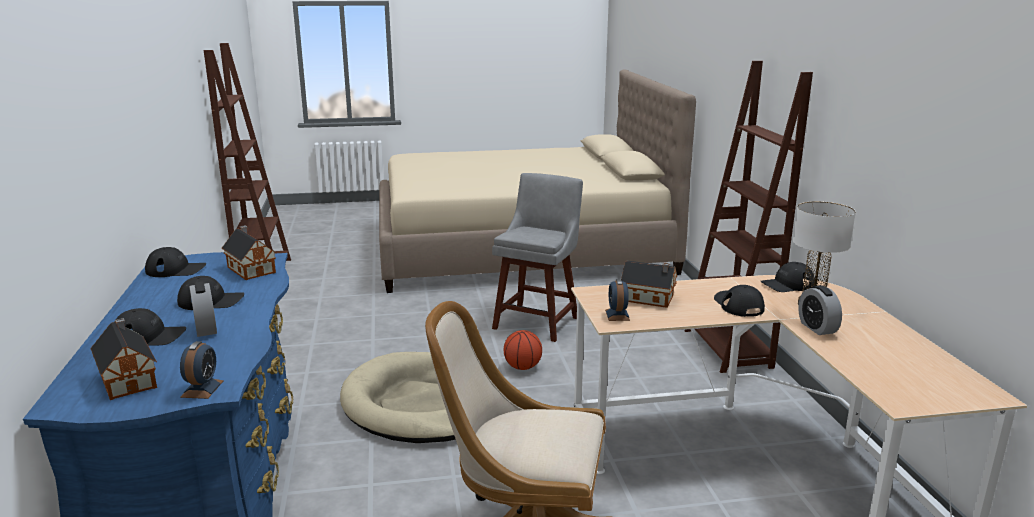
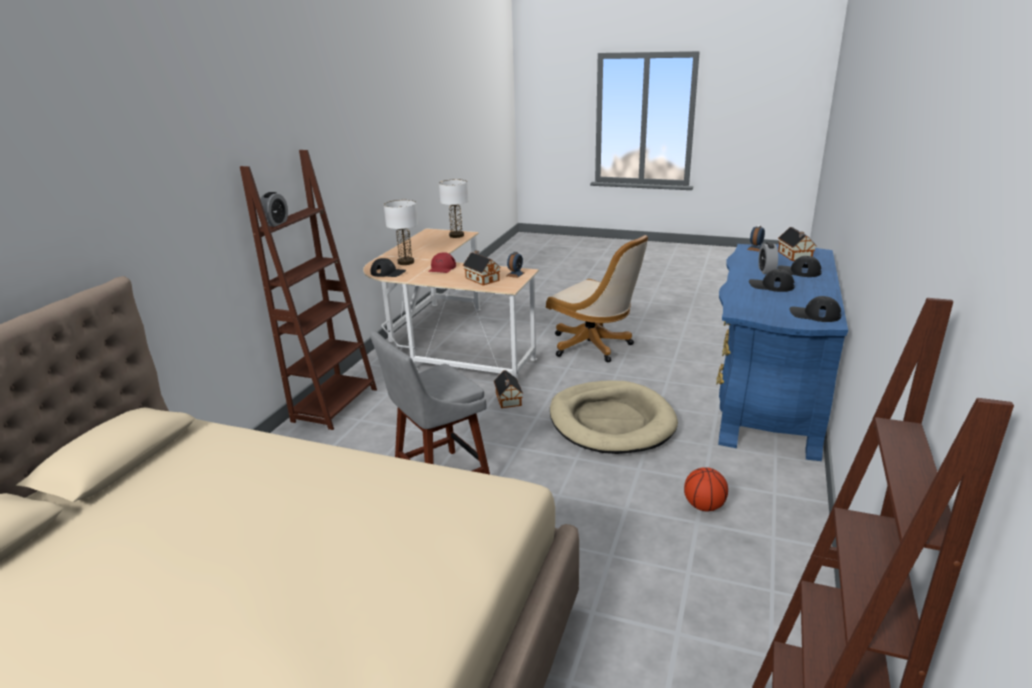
camera: 150 degrees left, 5 degrees up
(251, 269) = (750, 305): toy house -> toy house (508, 400)
(522, 367) = (508, 432): basketball -> basketball (704, 506)
(738, 305) = (442, 268): black cap -> red cap
(817, 328) = (431, 254): alarm clock -> alarm clock (275, 223)
(901, 390) = (456, 235): none -> table lamp

